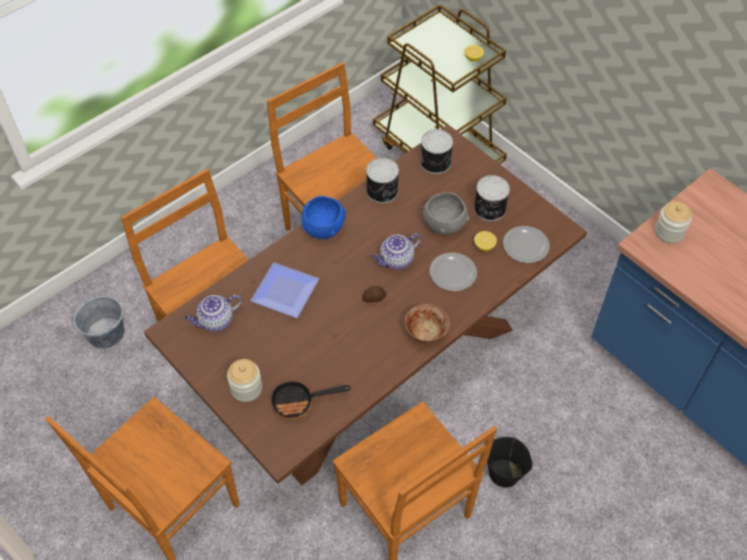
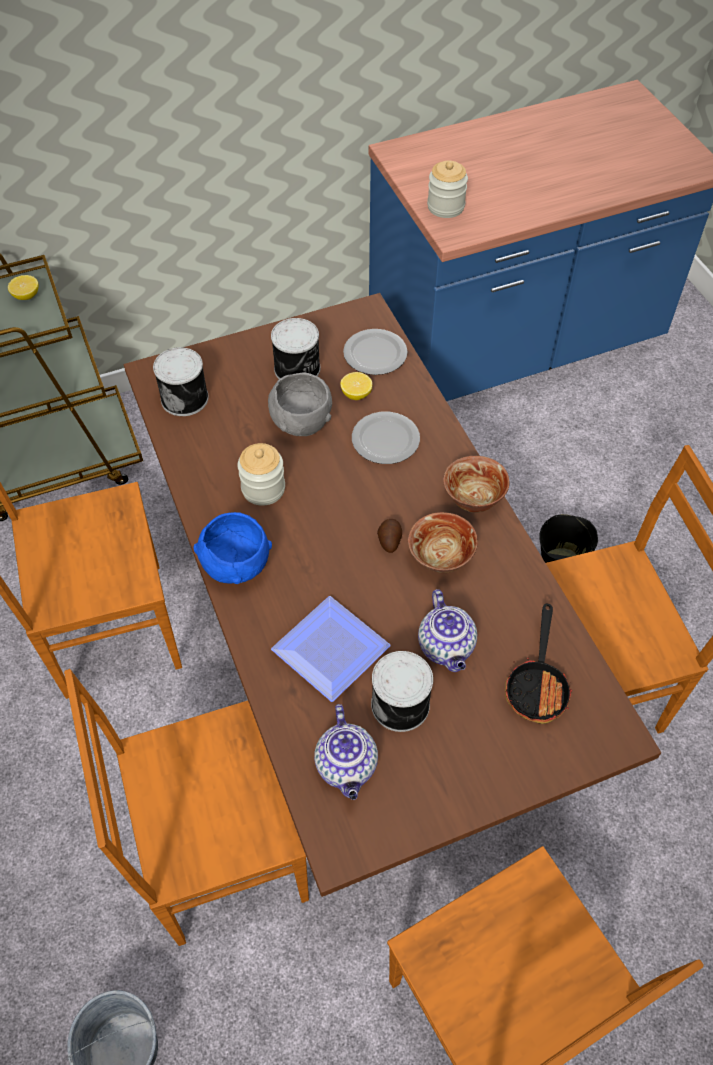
camera: 70 degrees left, 0 degrees up
(246, 388) = (491, 753): jar -> jar (263, 489)
(371, 329) = (441, 559): none -> bowl
(382, 191) = (203, 473): can -> can (402, 704)
(396, 261) = (336, 495): teapot -> teapot (447, 647)

